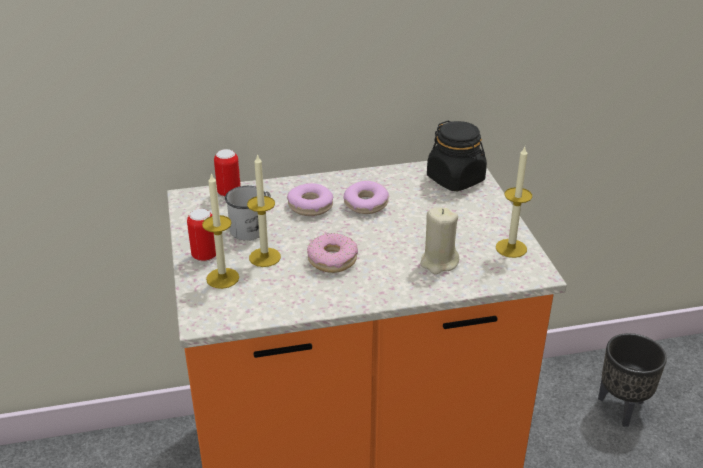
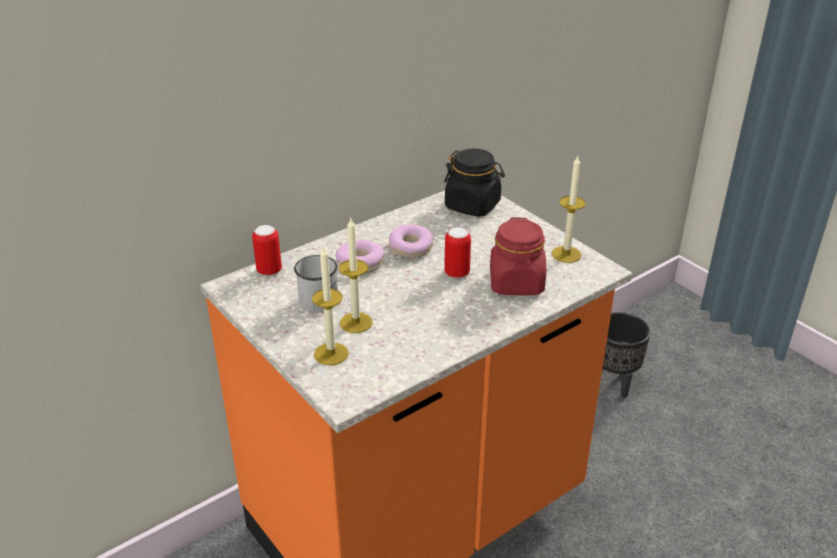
camera: 25 degrees left, 0 degrees up
(204, 256) = (295, 338): can -> can (457, 273)
(332, 259) = (421, 307): donut -> none
(438, 262) = (516, 283): beige candle -> red jar

